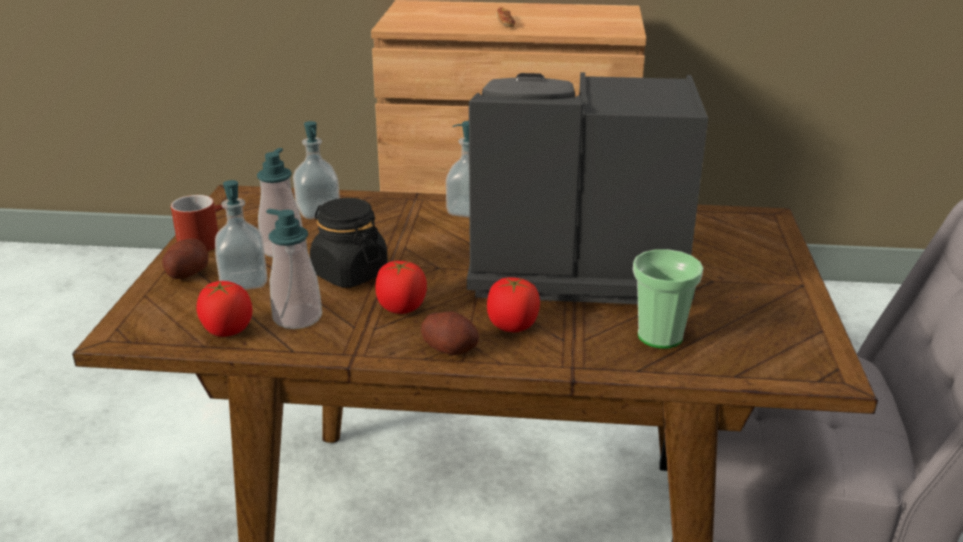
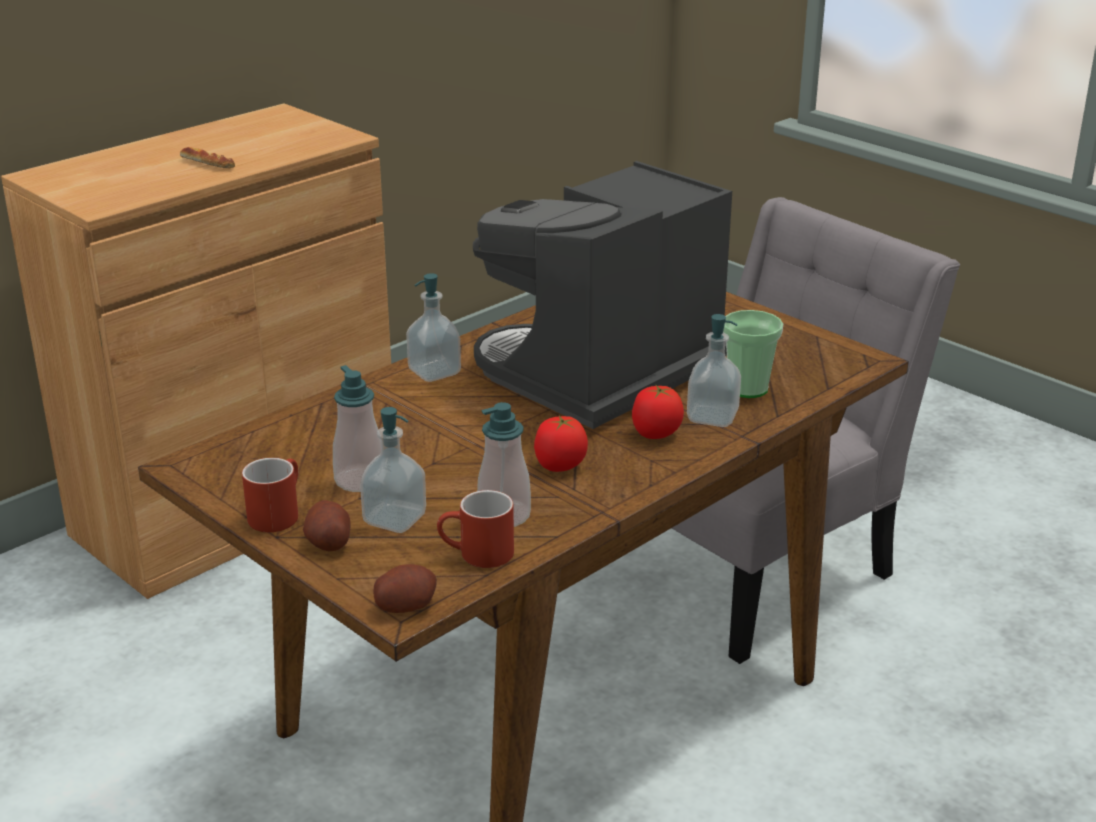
camera: 50 degrees left, 0 degrees up
(227, 331) = (476, 555): tomato -> red mug
(318, 211) = (308, 437): soap dispenser -> soap dispenser (712, 417)
(349, 273) = (462, 466): black jar -> none
(450, 349) = (652, 470): potato -> potato (405, 606)

